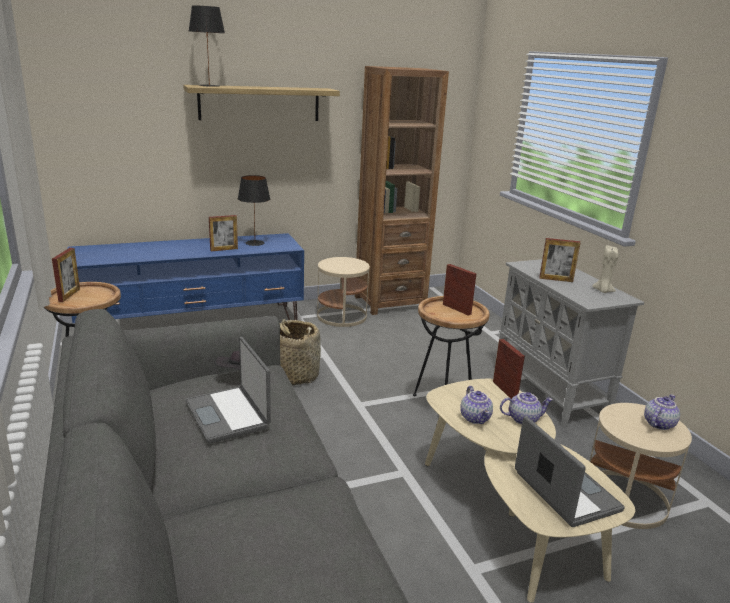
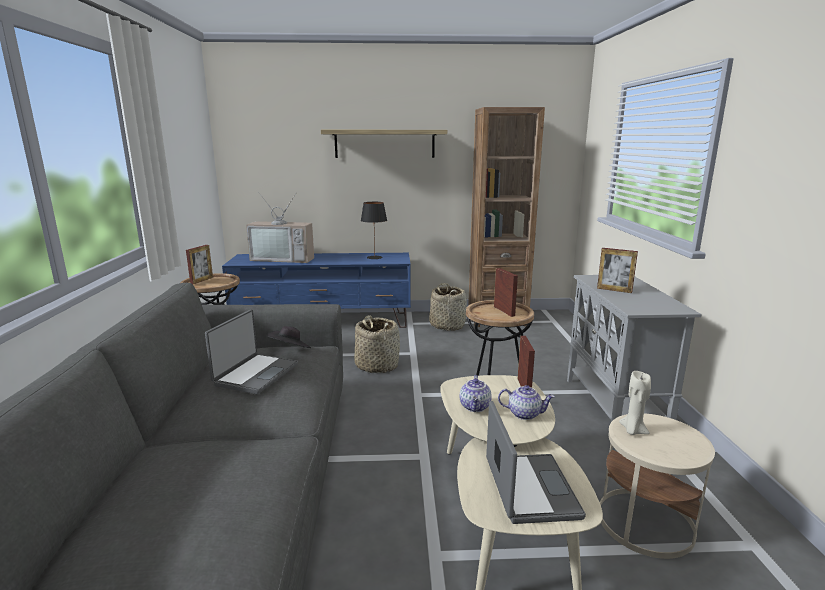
camera: 20 degrees right, 5 degrees down
(141, 250) = (284, 258): none -> television
(209, 86) = (341, 129): black table lamp -> none
(224, 249) = (346, 260): picture frame -> none
(229, 415) = (255, 374): laptop -> laptop turned 150 degrees counterclockwise
(342, 316) = (447, 325): beige side table -> basket
(603, 291) = (659, 302): beige candle -> beige candle (633, 430)
(658, 423) = (677, 438): teapot -> none

